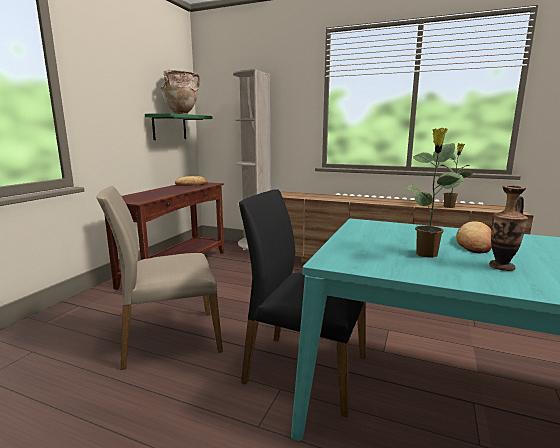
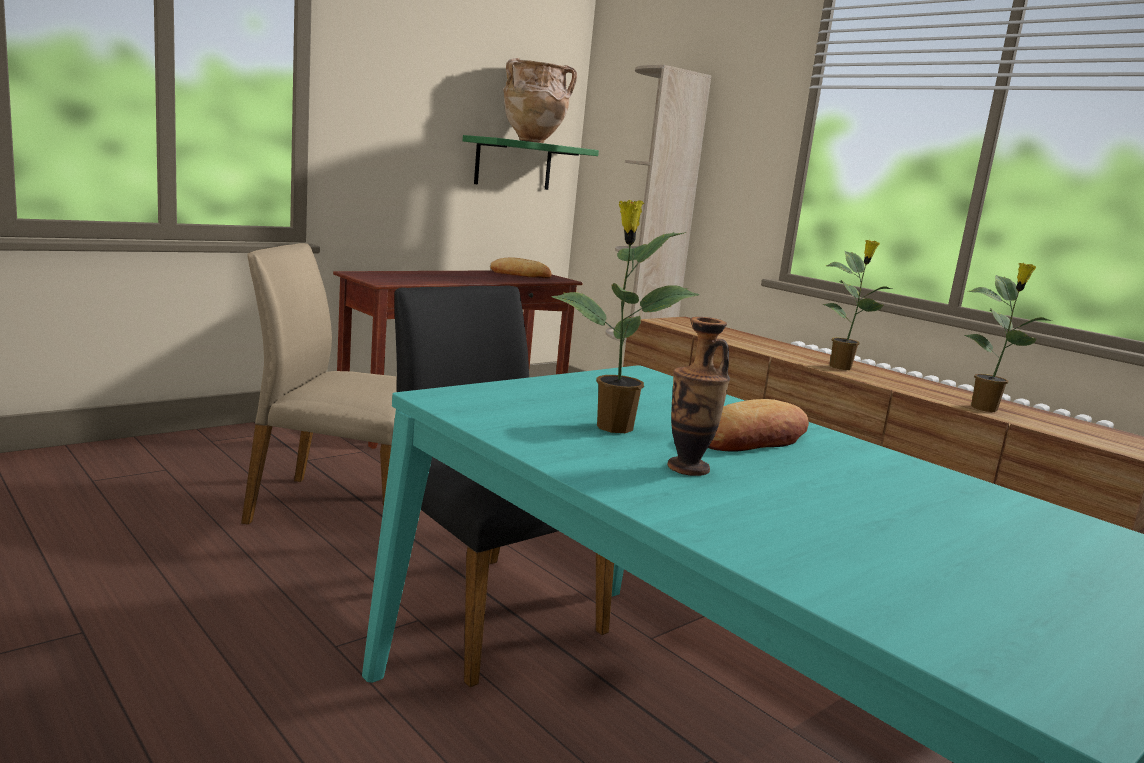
camera: 25 degrees right, 0 degrees up
(377, 201) = (842, 367): none -> potted plant

